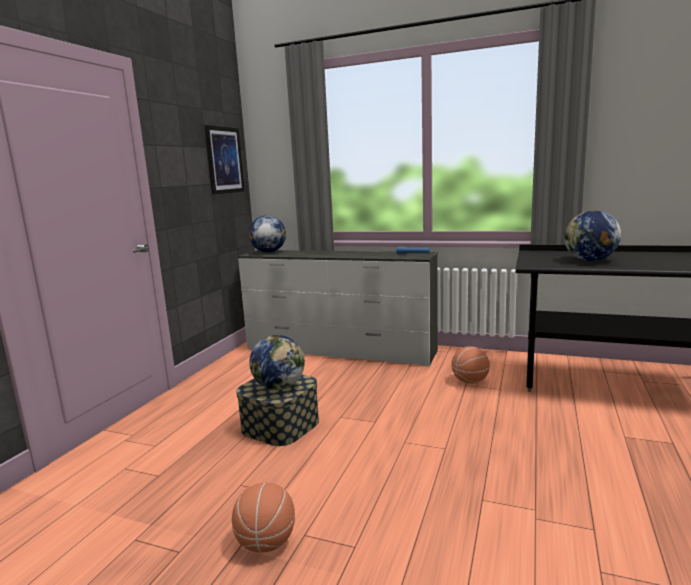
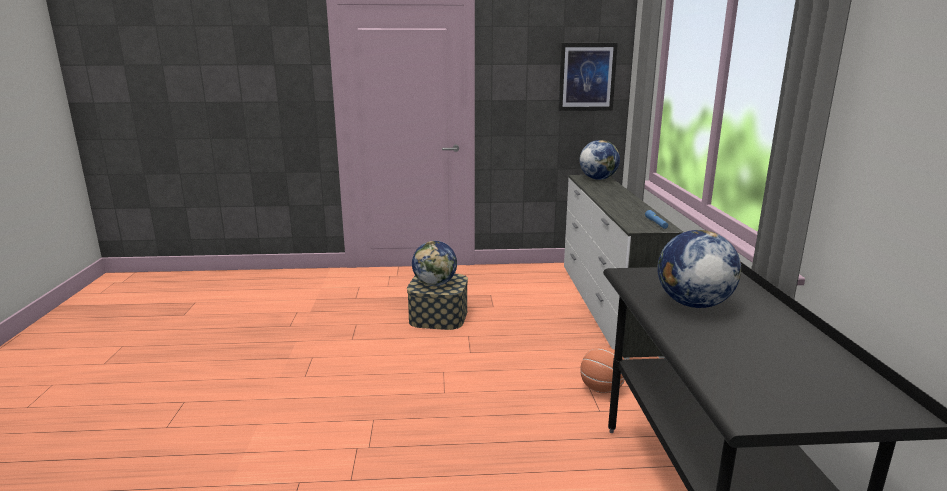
camera: 65 degrees right, 5 degrees up
(266, 542) = (302, 347): basketball -> none

